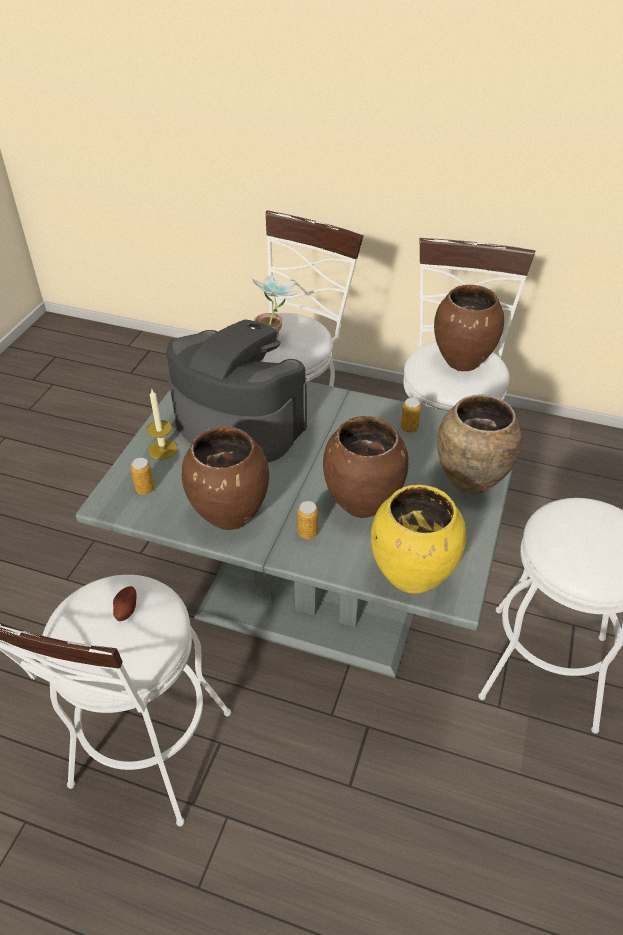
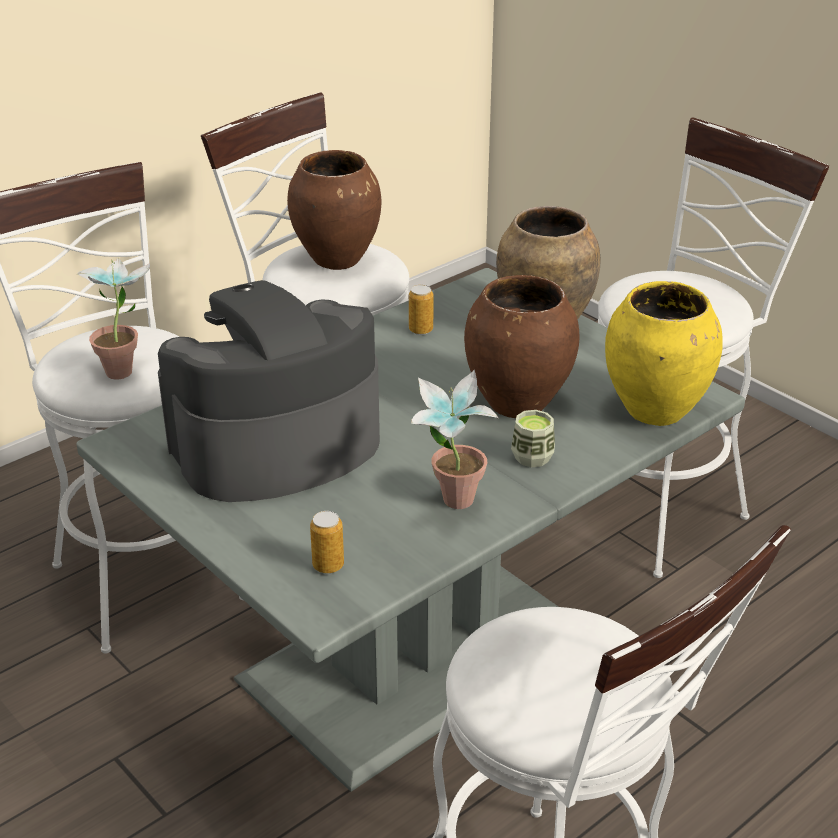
camera: 60 degrees left, 10 degrees down
(125, 610) = (541, 651): potato -> none
(163, 449) = (259, 526): candle -> none
(231, 516) = (451, 506): brown vase -> potted plant
(307, 533) = (532, 457): can -> cup

